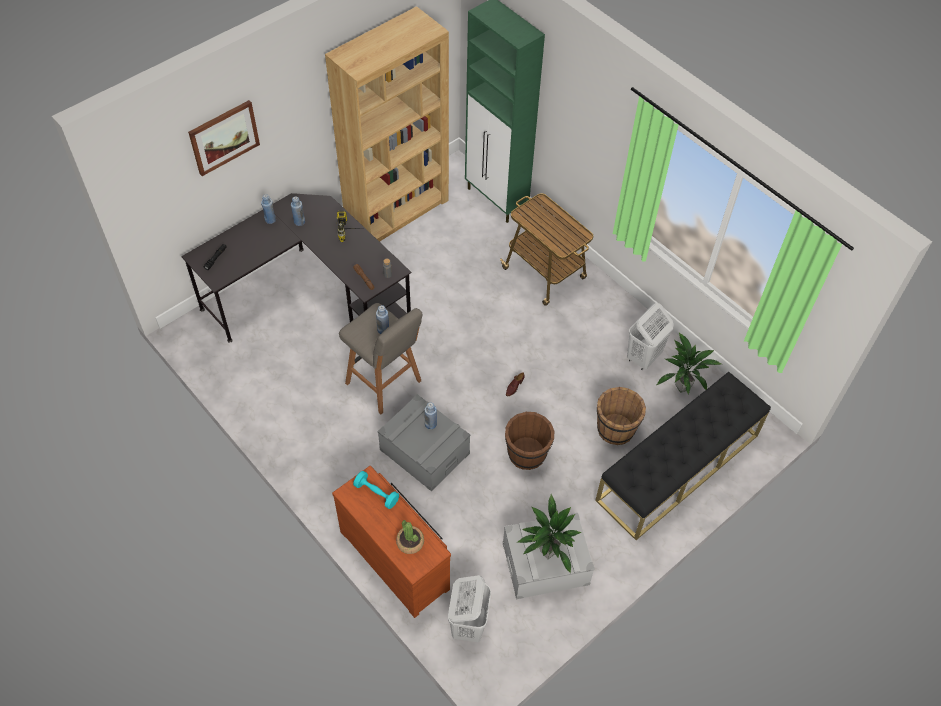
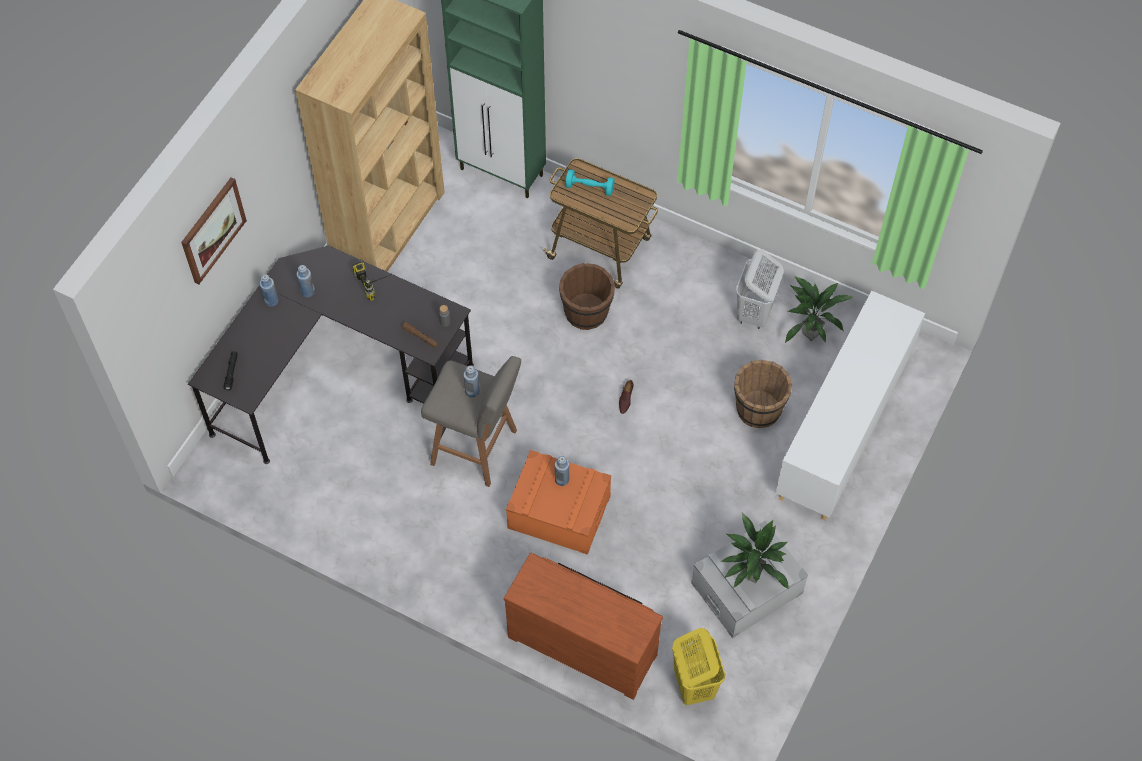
camera: 20 degrees left, 5 degrees up
(376, 493) = (553, 581): turquoise dumbbell -> turquoise dumbbell (589, 188)
(410, 542) = (614, 620): potted plant -> none
(424, 451) = (558, 512): grey storage box -> orange storage box
(468, 624) = (693, 684): white laundry basket -> yellow laundry basket
(527, 454) = (674, 473): brown bucket -> brown bucket (586, 312)
(678, 468) = (843, 429): black bench -> white cabinet

